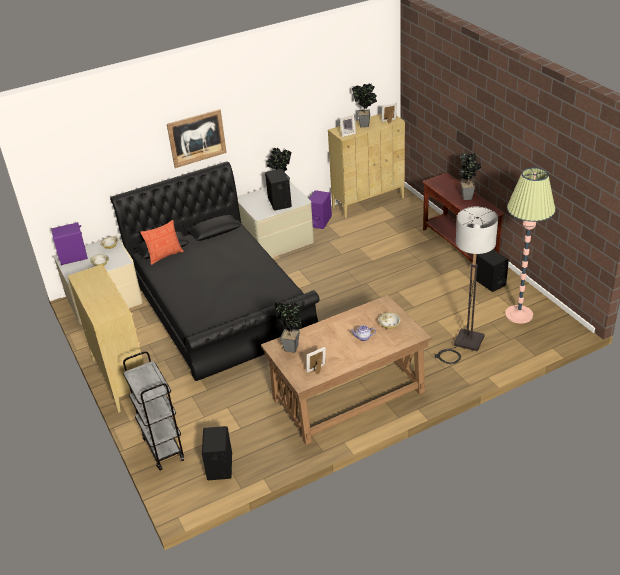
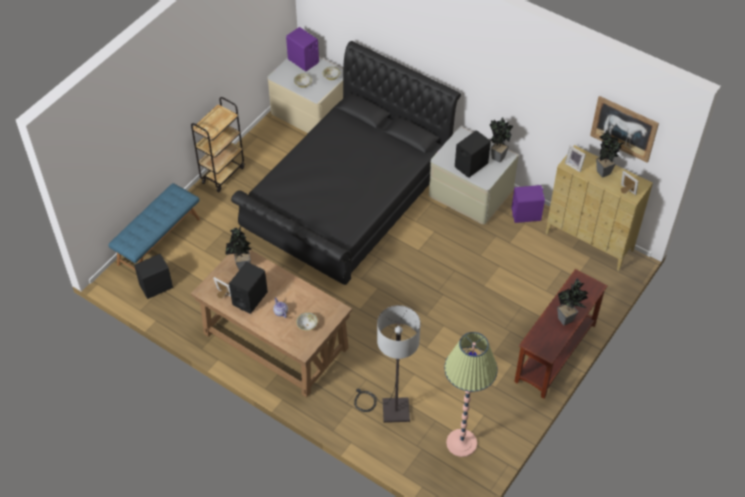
camera: 60 degrees right, 15 degrees up
(121, 378) = (223, 175): beige dresser -> brown cart
(162, 449) = (158, 241): grey cart -> blue bench
(165, 256) = (353, 121): orange pillow -> none
(197, 138) = (440, 53): picture -> picture (624, 128)
(489, 282) = (503, 401): black speaker -> black speaker (250, 298)

